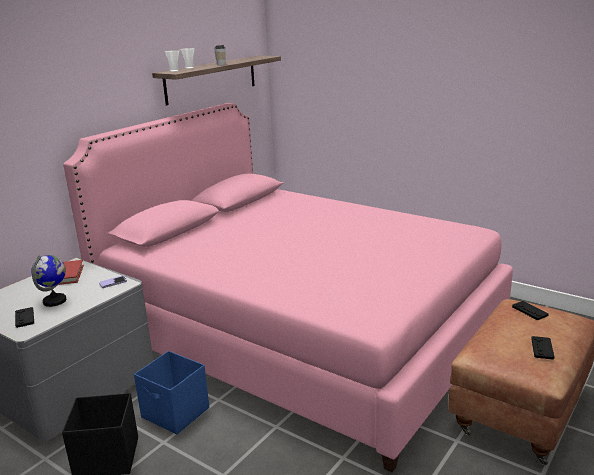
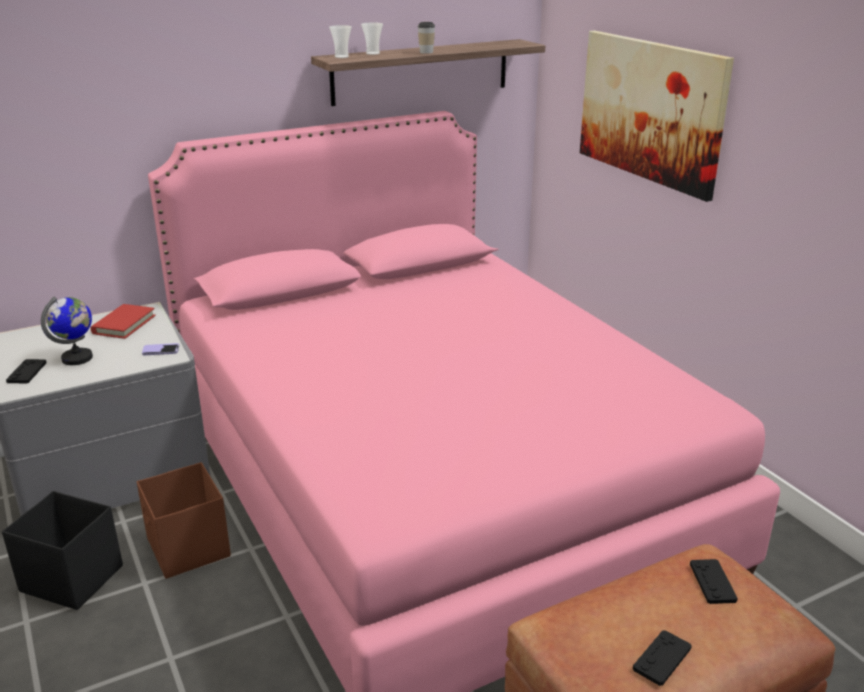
camera: 25 degrees right, 5 degrees up
(176, 413) = (188, 549): blue storage box -> brown storage box
(361, 84) = (650, 110): none -> picture

